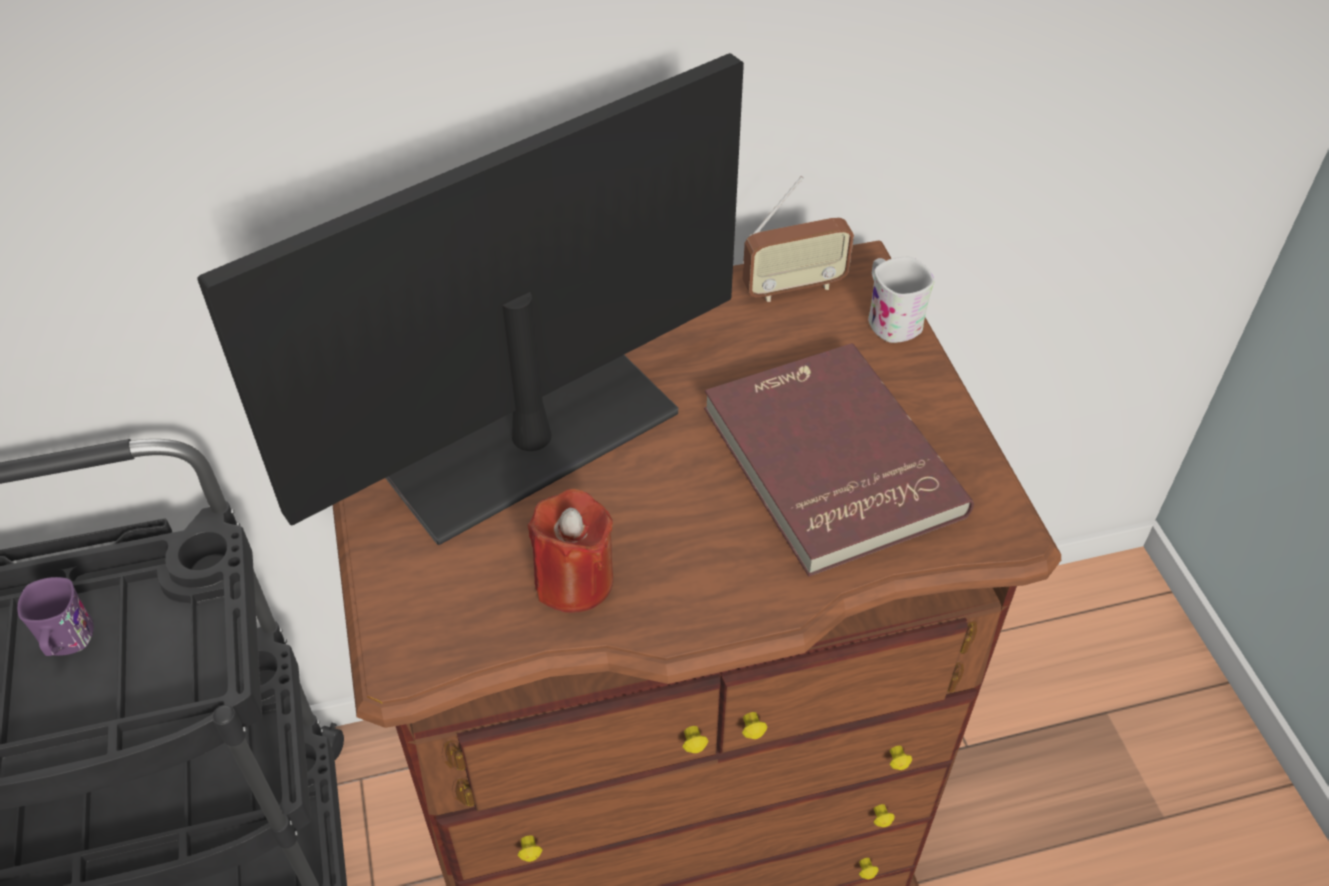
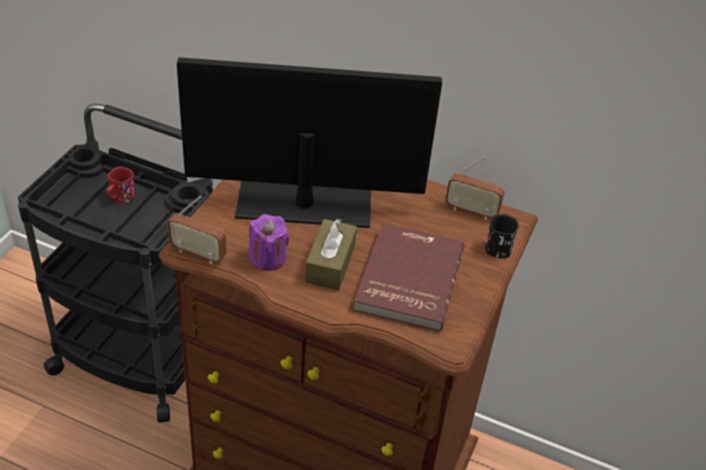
camera: 35 degrees right, 5 degrees down
(67, 643) = (120, 198): purple mug -> red mug
(443, 659) = (198, 253): none -> radio
(574, 580) = (268, 258): red candle -> purple candle
(686, 519) = (330, 264): none -> brown tissue box
(889, 318) = (498, 245): white mug -> black mug

